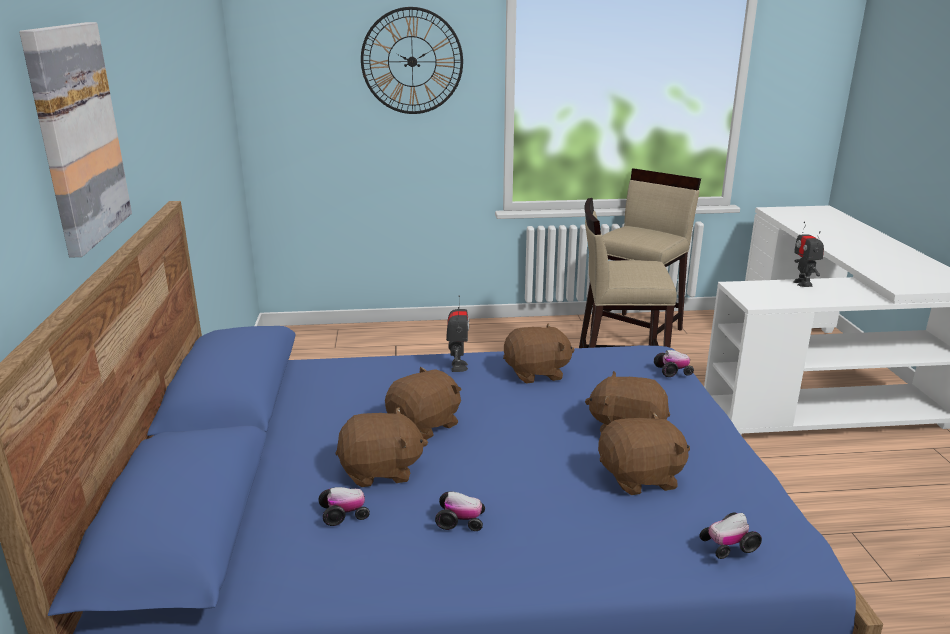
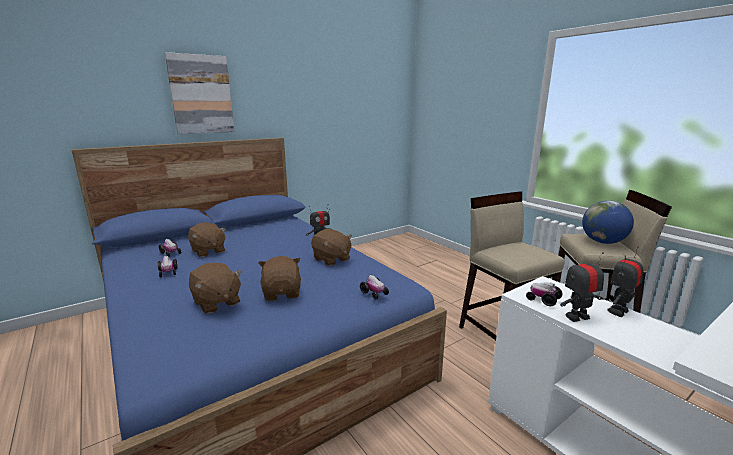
camera: 60 degrees right, 5 degrees down
(412, 61) = (486, 96): wall clock -> none
(425, 424) = (254, 250): brown plush toy -> none
(645, 233) = (603, 242): none -> globe
(728, 545) = (146, 340): toy car -> toy car (543, 300)
(806, 299) = (577, 317): none -> toy robot

